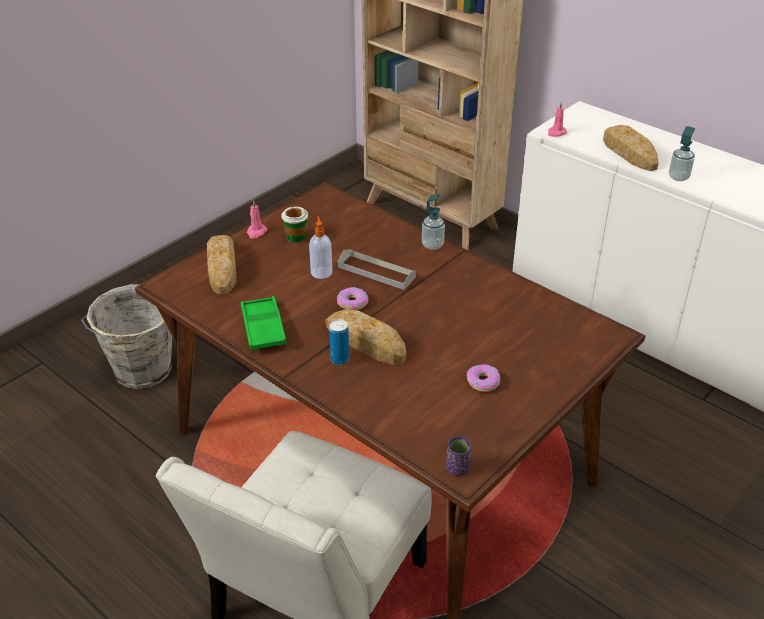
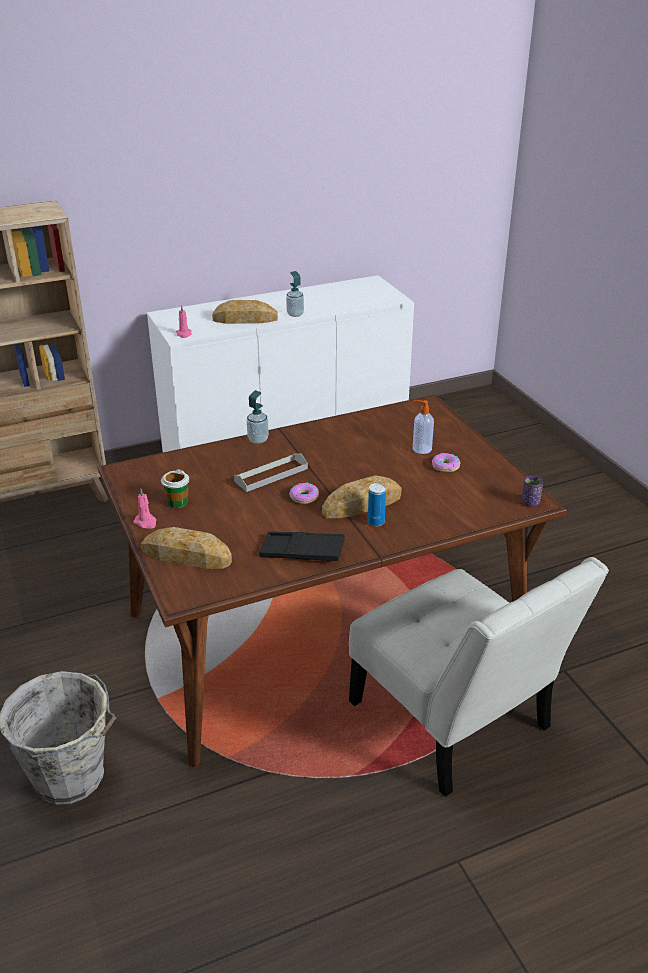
camera: 65 degrees left, 5 degrees down
(263, 328) = (302, 551): green tray -> black tray
(321, 272) = (246, 502): soap dispenser -> soap dispenser (421, 449)

